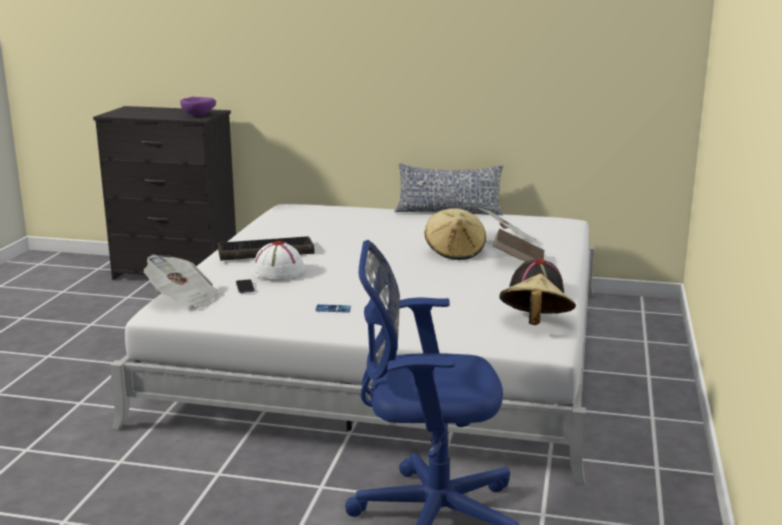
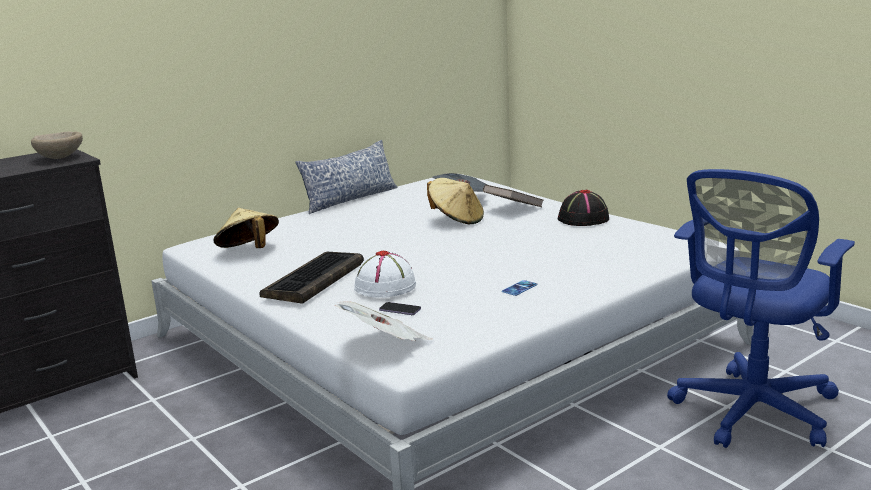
camera: 50 degrees left, 0 degrees up
(199, 115) = (61, 157): purple bowl -> beige bowl
(535, 323) = (651, 235): beige hat -> beige hat (249, 251)

